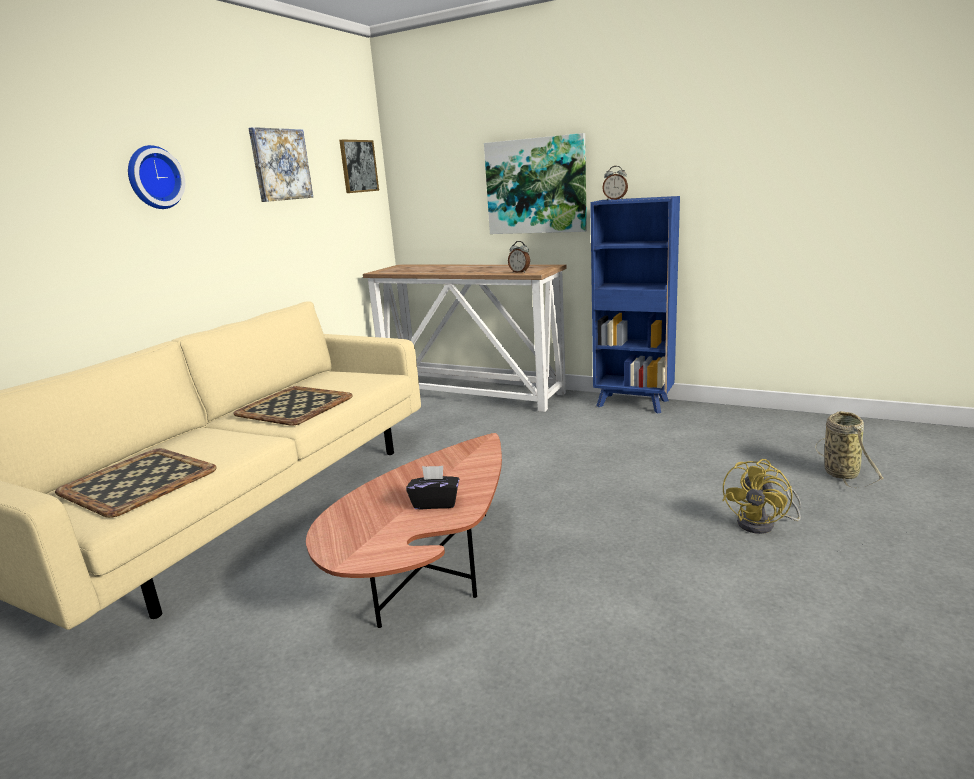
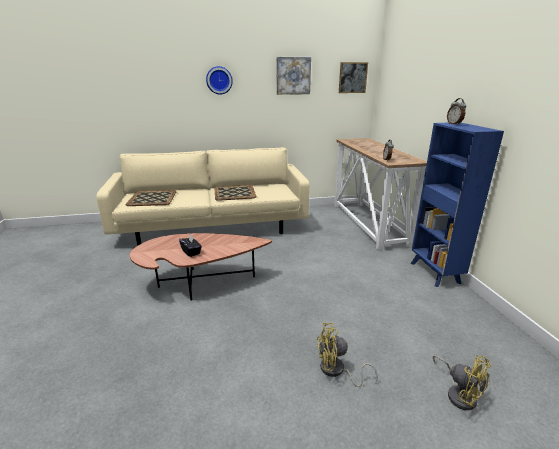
camera: 50 degrees right, 5 degrees up
(536, 186) = (431, 104): picture -> none
(839, 472) = (459, 394): basket -> yellow fan

